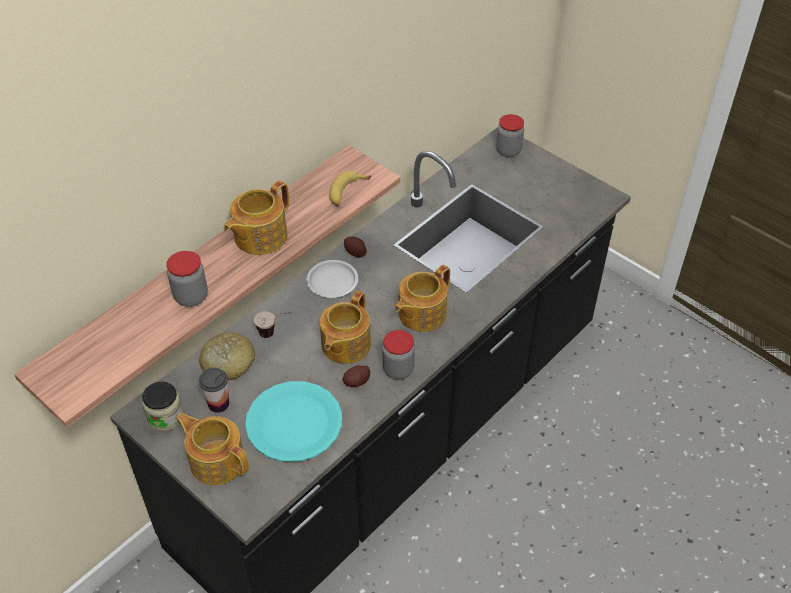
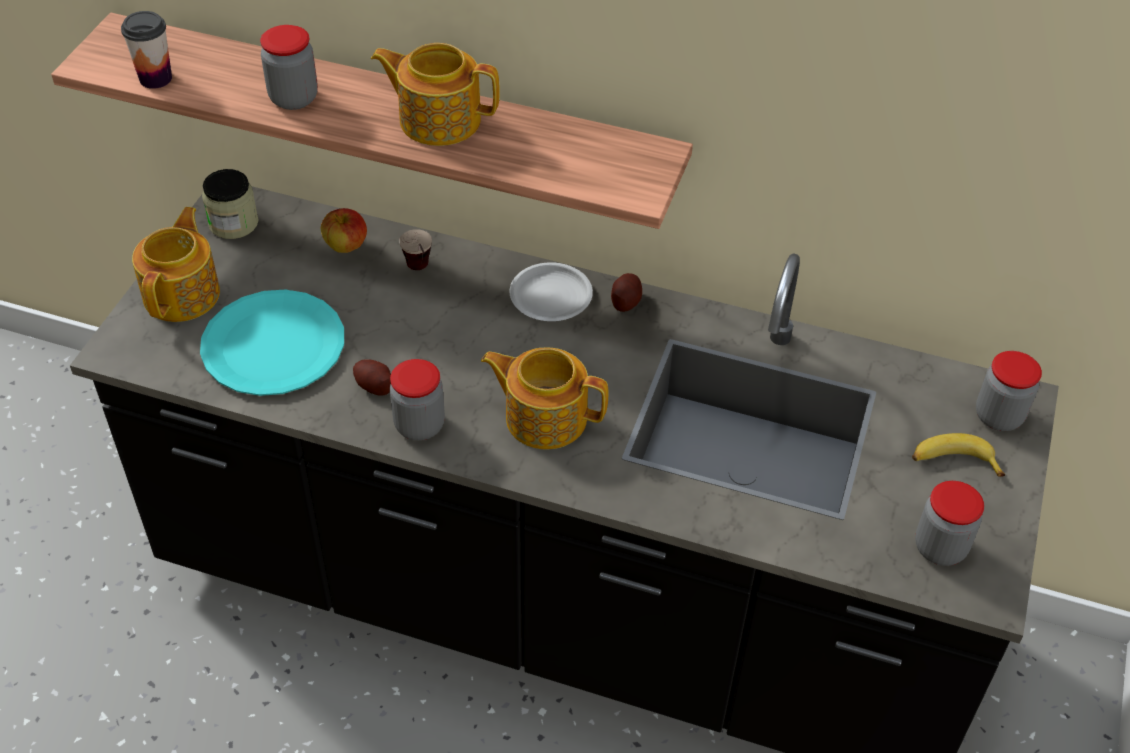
camera: 65 degrees right, 0 degrees up
(218, 404) = (274, 262): cup -> cup (155, 78)
(228, 363) = (346, 246): bread -> apple
(345, 345) = (436, 351): teapot -> none
(347, 193) = (582, 173): banana -> banana (953, 462)
(574, 201) = (940, 548): none -> jar

